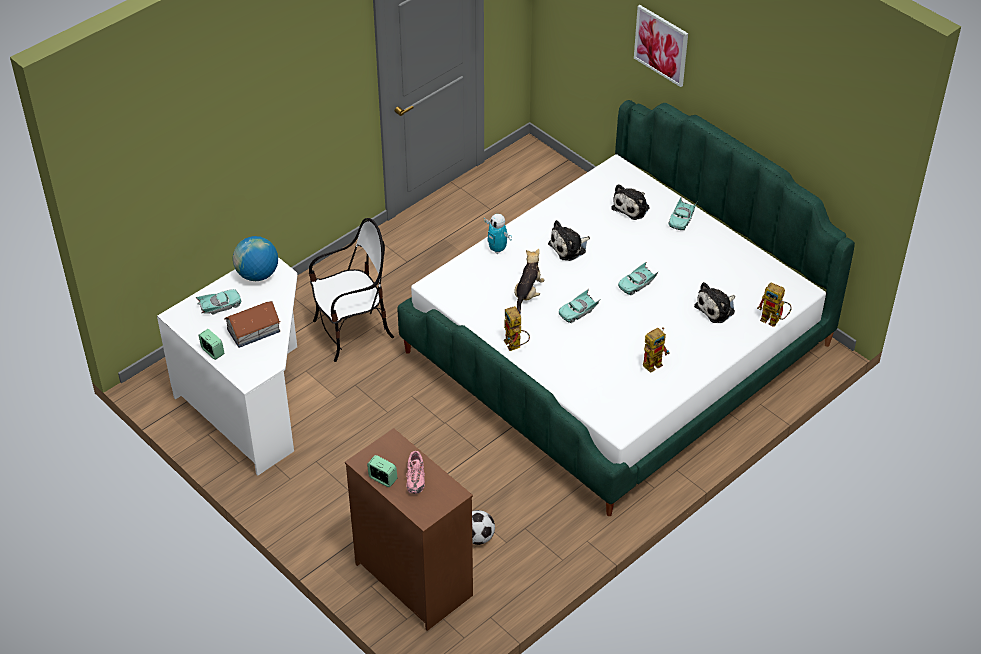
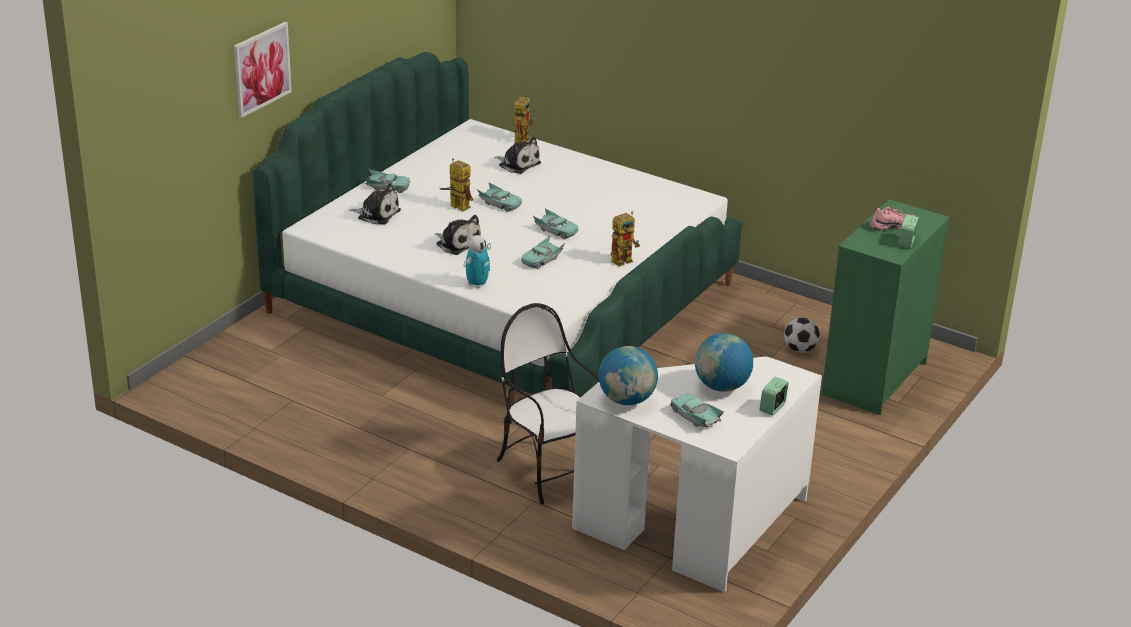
camera: 105 degrees left, 15 degrees down
(253, 330) = (722, 386): toy house -> globe
(414, 579) = (873, 378): brown dresser -> green dresser
(528, 294) = (542, 260): plush toy -> turquoise toy car
(654, 362) = (608, 188): toy robot -> toy robot (455, 206)

